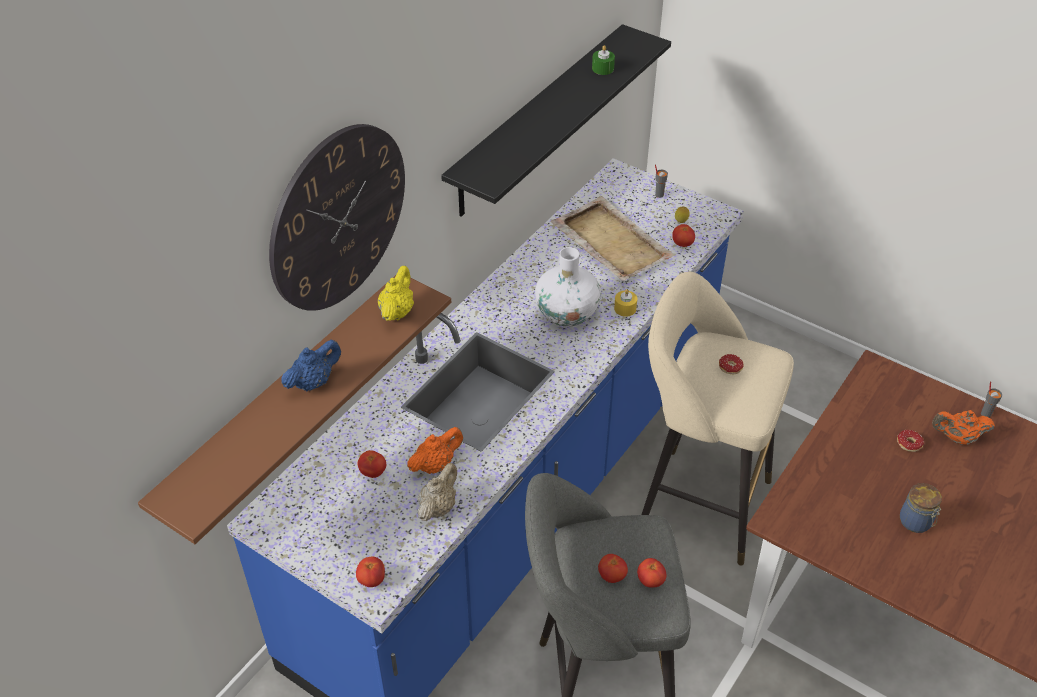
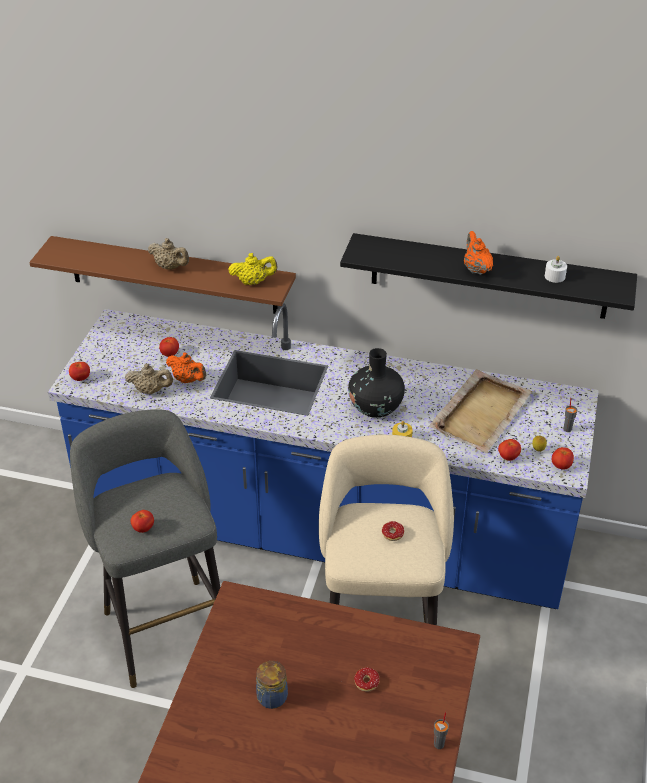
camera: 70 degrees right, 5 degrees down
(314, 382) = (170, 267): blue teapot -> beige teapot
(338, 218) = (238, 185): wall clock -> none
(567, 314) = (375, 407): white vase -> black vase
(603, 68) = (554, 276): green candle -> white candle
(612, 576) = (140, 506): tomato -> tomato (561, 466)
(957, 438) = (393, 722): orange teapot -> orange teapot (476, 269)

